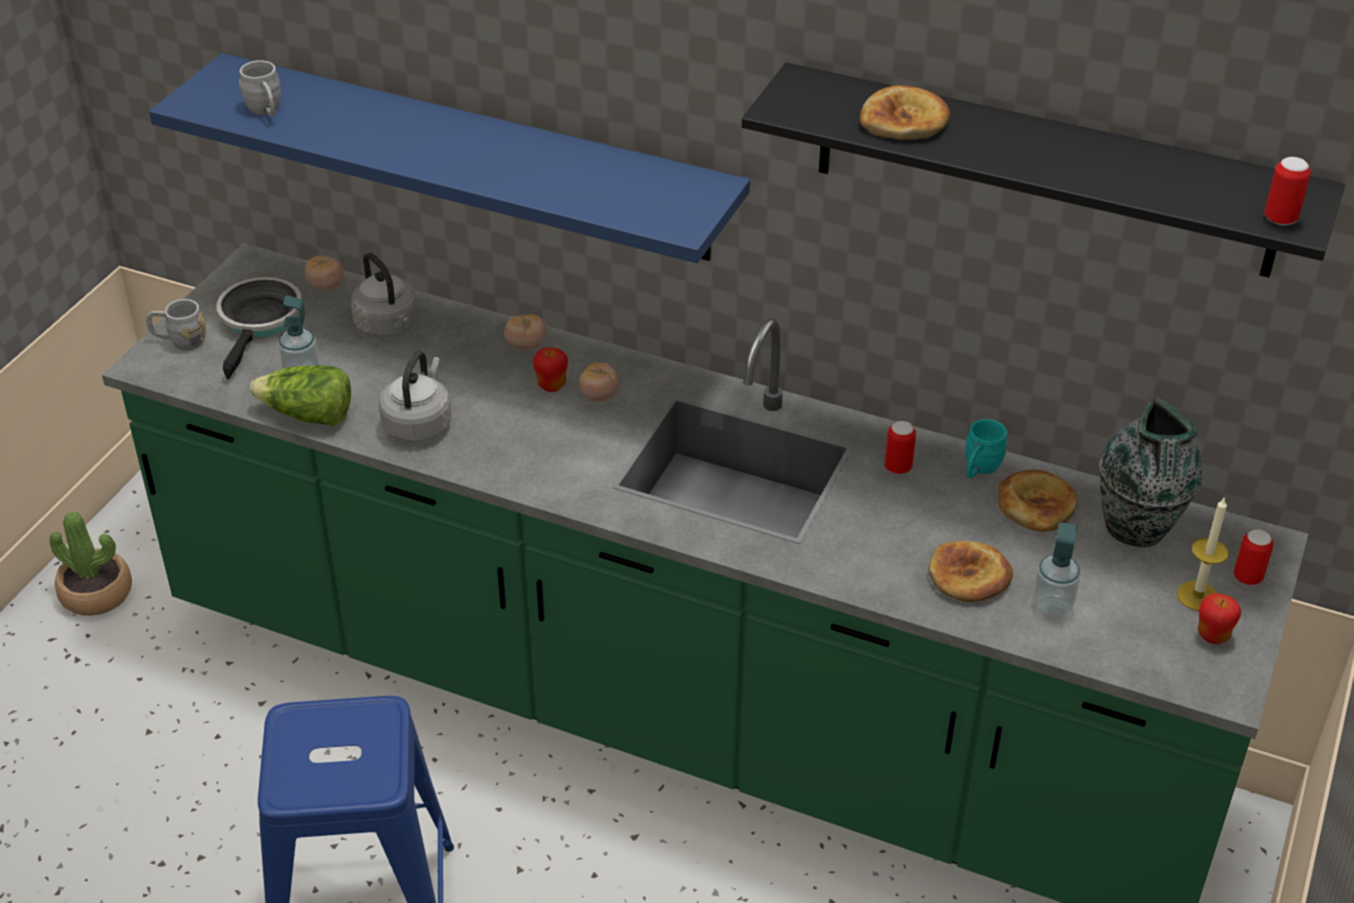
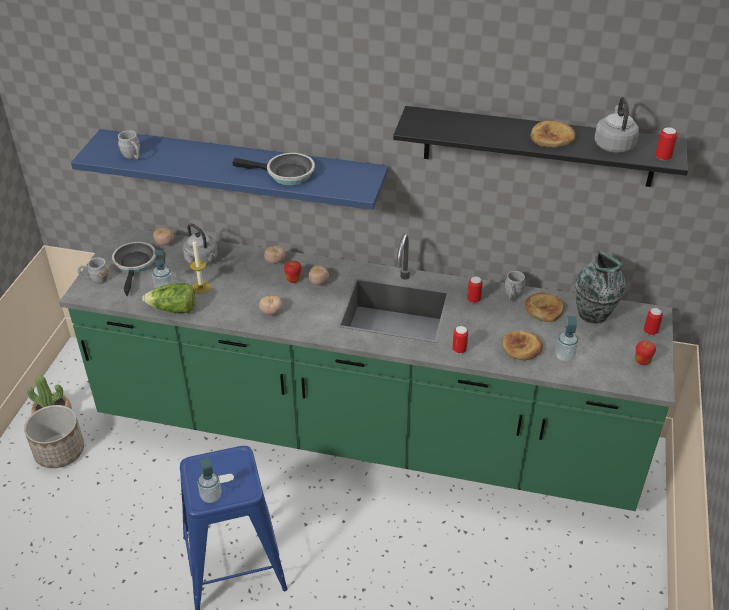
camera: 10 degrees left, 0 degrees up
(91, 662) = (59, 452): none -> planter
(308, 784) = (211, 496): none -> soap dispenser
(419, 424) = (231, 307): grey kettle -> grey kettle (613, 145)
(491, 444) = (271, 312): none -> tomato
(545, 176) = (286, 174): none -> frying pan
(840, 564) = (459, 350): none -> can
(904, 120) = (472, 128): bread -> bread (552, 137)
(979, 469) = (512, 295): turquoise mug -> grey mug
(1197, 596) = (630, 343): candle -> candle (201, 287)

